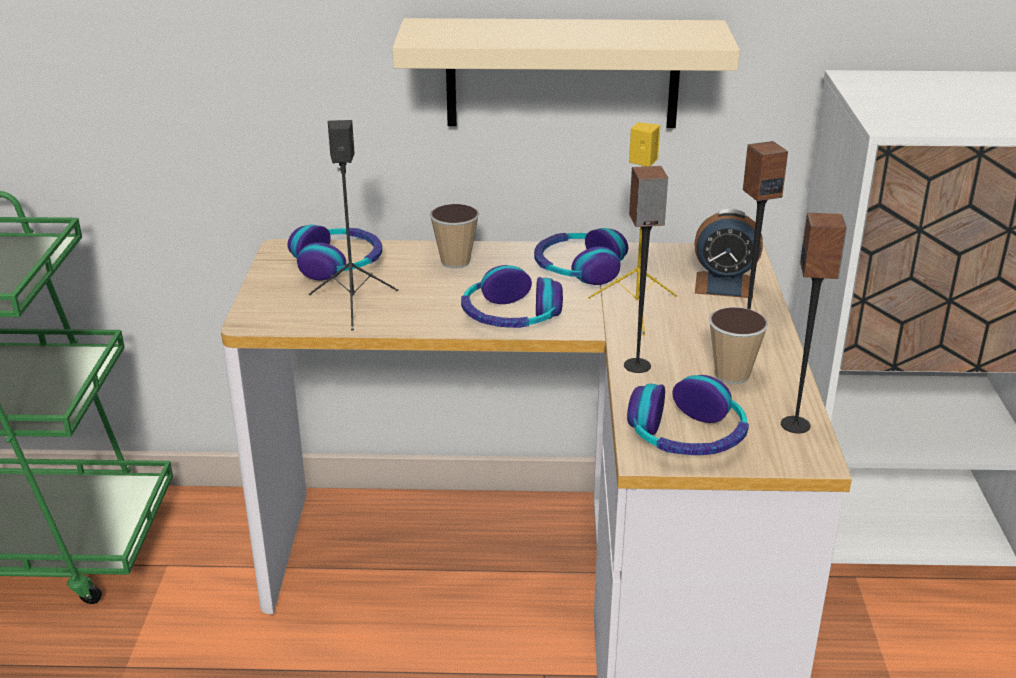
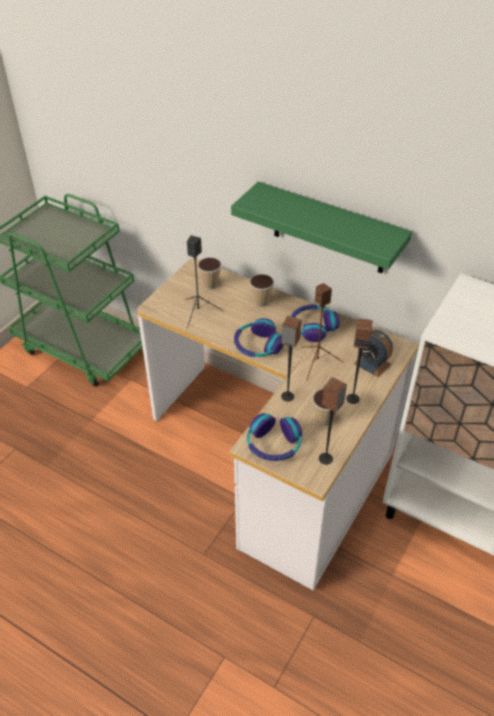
camera: 30 degrees right, 15 degrees up
(338, 264) = (210, 285): headphones -> cup
(562, 73) = (329, 229): beige shelf -> green shelf
(636, 308) = (317, 362): yellow speaker -> brown speaker

